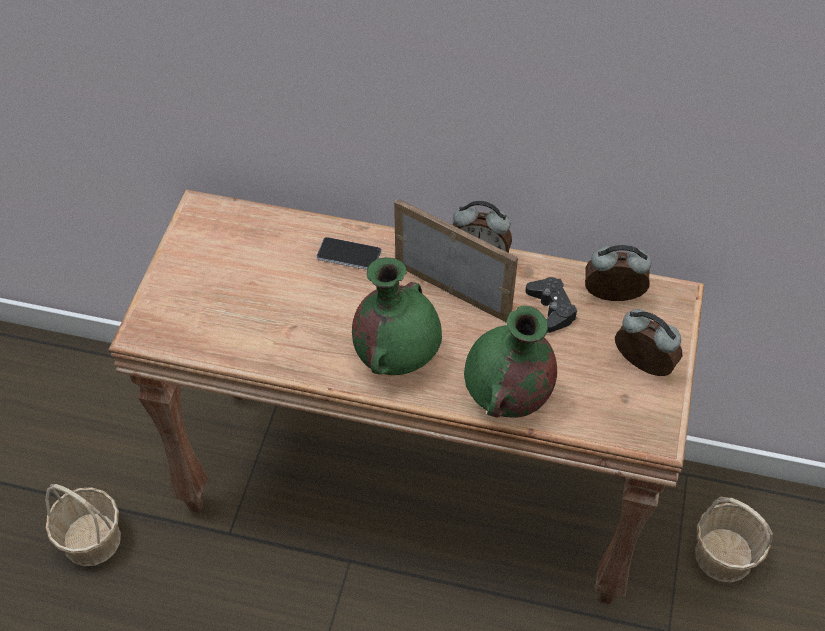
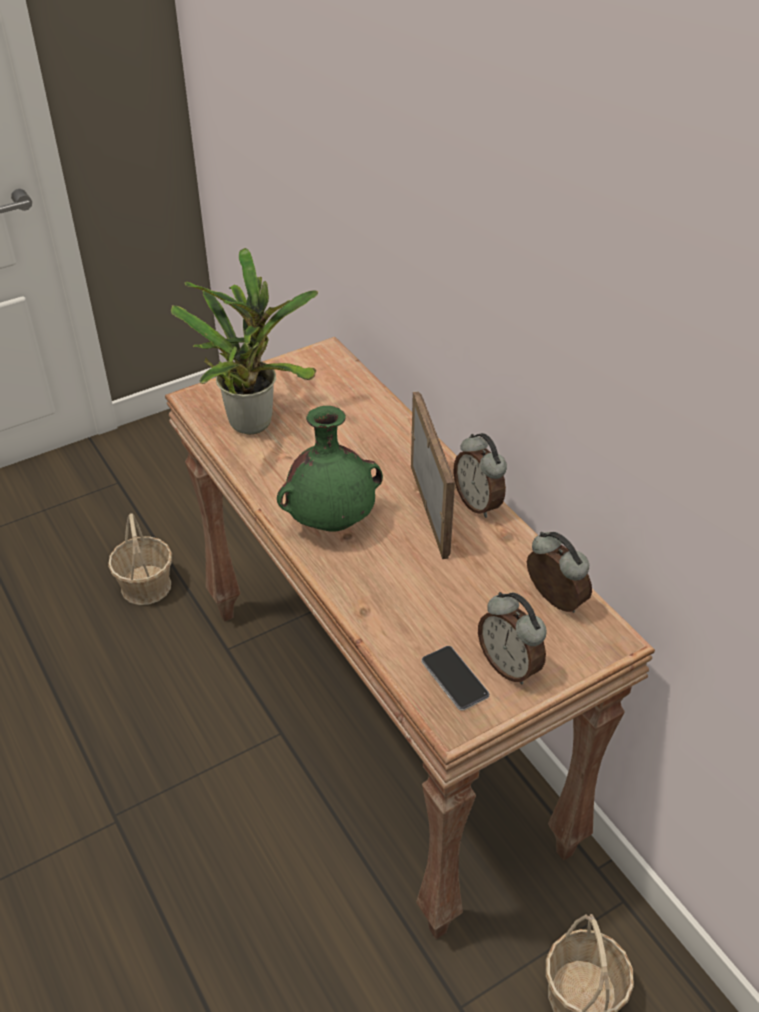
camera: 45 degrees right, 10 degrees down
(219, 315) = (253, 419): none -> potted plant
(349, 255) = (386, 439): phone -> phone (454, 679)
(507, 397) = (373, 605): green vase -> none
(551, 308) = (491, 573): black game controller -> none
(641, 367) = (509, 666): alarm clock -> alarm clock turned 150 degrees clockwise

